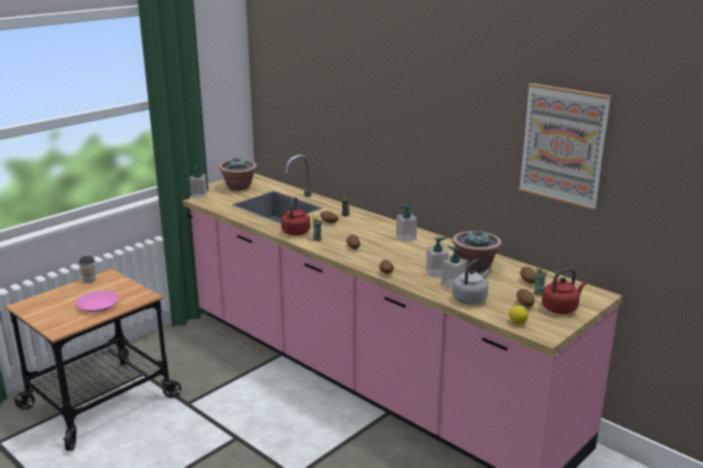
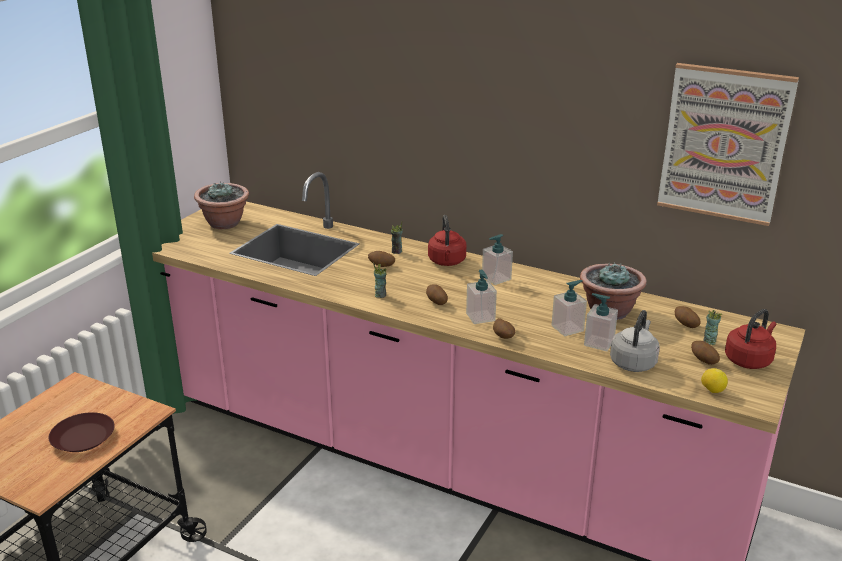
camera: 15 degrees left, 5 degrees up
(89, 280) = (49, 397): cup -> none
(98, 305) = (84, 438): pink plate -> brown plate
(199, 195) = (173, 242): soap dispenser -> soap dispenser (480, 317)
(295, 233) = (345, 289): red kettle -> red kettle (447, 262)

